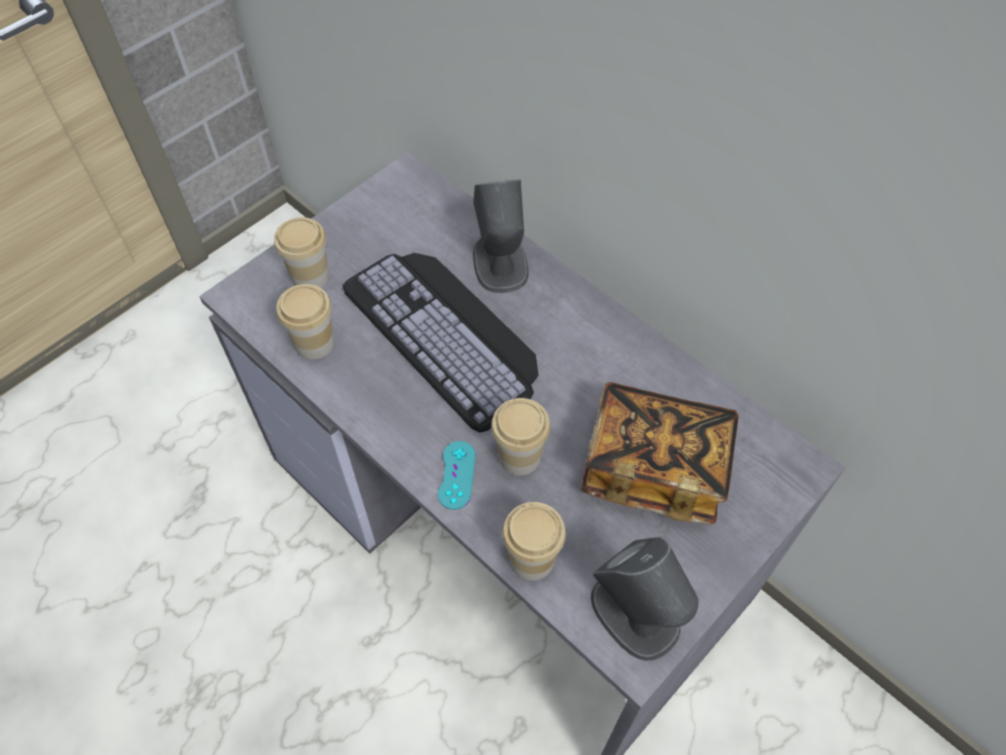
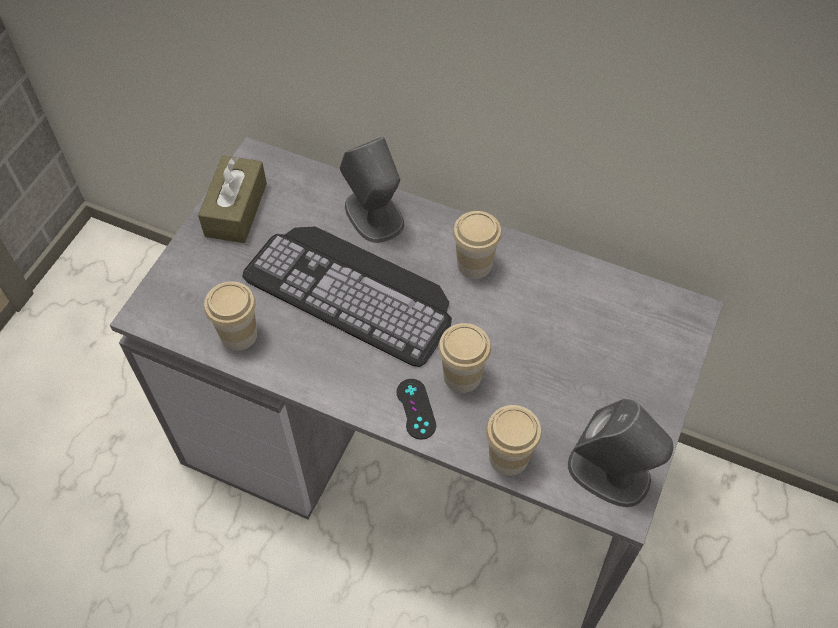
camera: 20 degrees left, 0 degrees up
(310, 276) = (207, 276): cup -> cup (474, 264)
(366, 219) = (236, 209): none -> brown tissue box
(456, 475) = (416, 409): turquoise game controller -> black game controller
(654, 466) = (576, 349): book -> none

